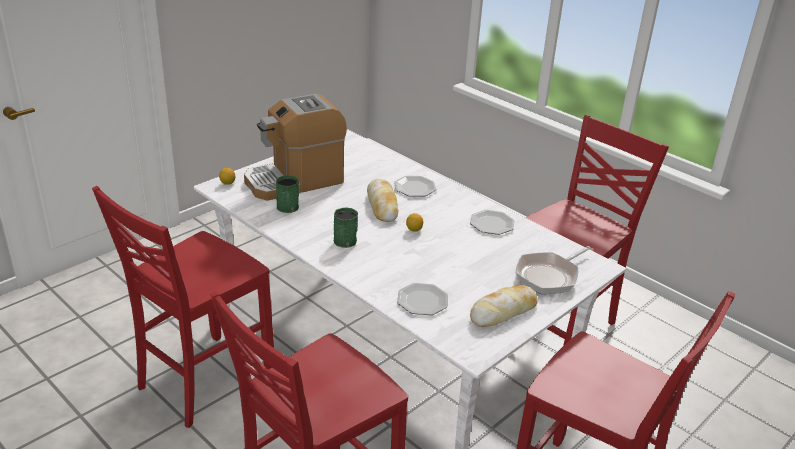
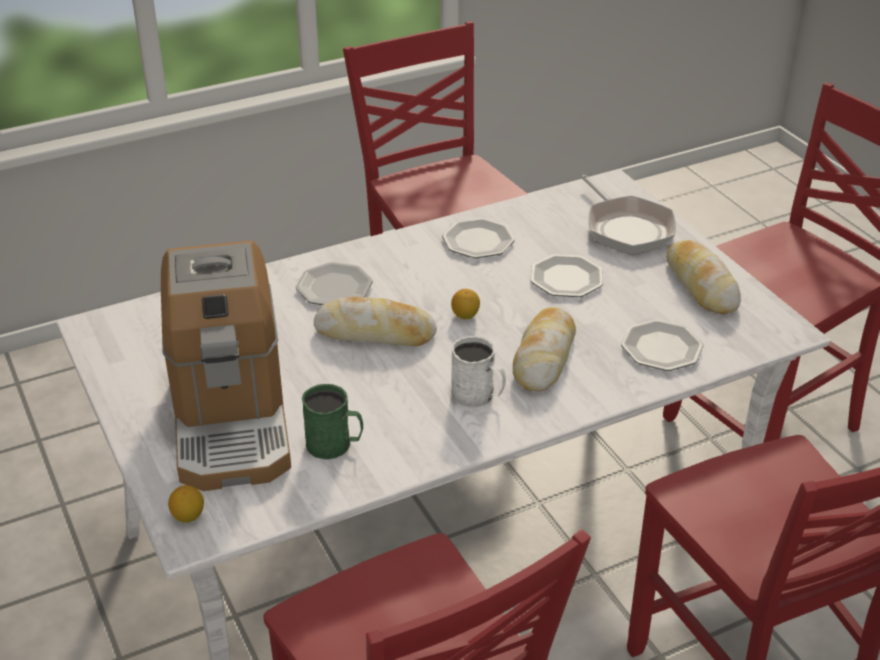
camera: 70 degrees left, 5 degrees up
(344, 243) = (478, 396): green mug -> white mug
(390, 260) = (544, 357): none -> bread
(474, 259) = (567, 278): none -> plate

